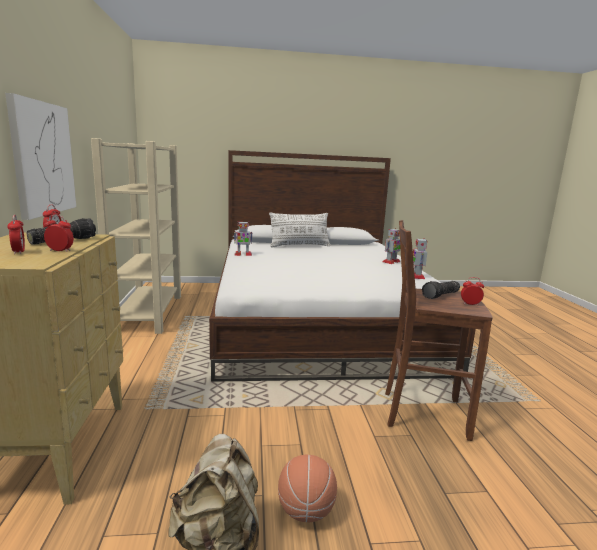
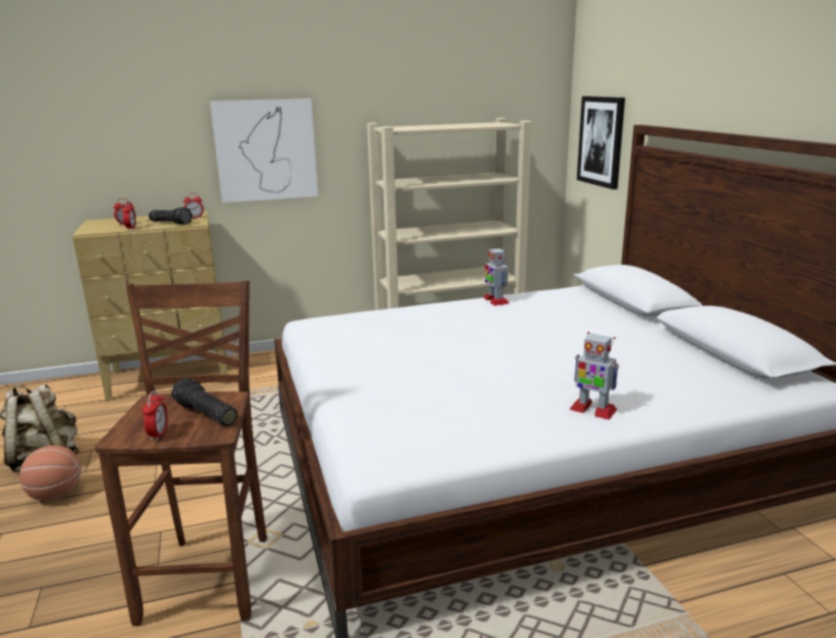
camera: 80 degrees right, 5 degrees up
(182, 161) = (601, 141): none -> picture
(299, 246) = (625, 324): white pillow -> none
(417, 276) = (479, 437): toy robot -> none

